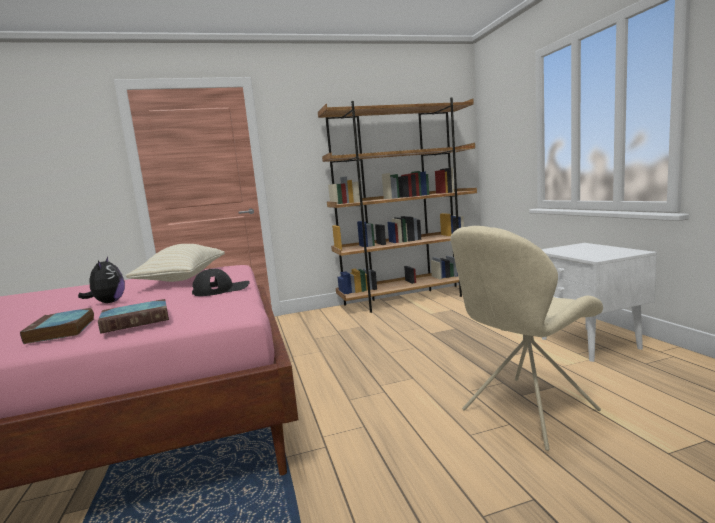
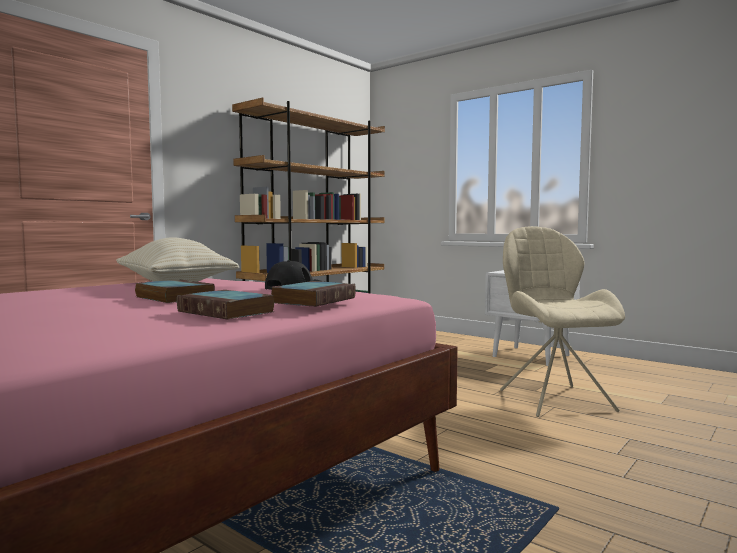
camera: 35 degrees left, 5 degrees down
(108, 303) = (173, 297): plush toy -> book
(526, 412) = (554, 399): beige chair -> beige chair turned 150 degrees clockwise

